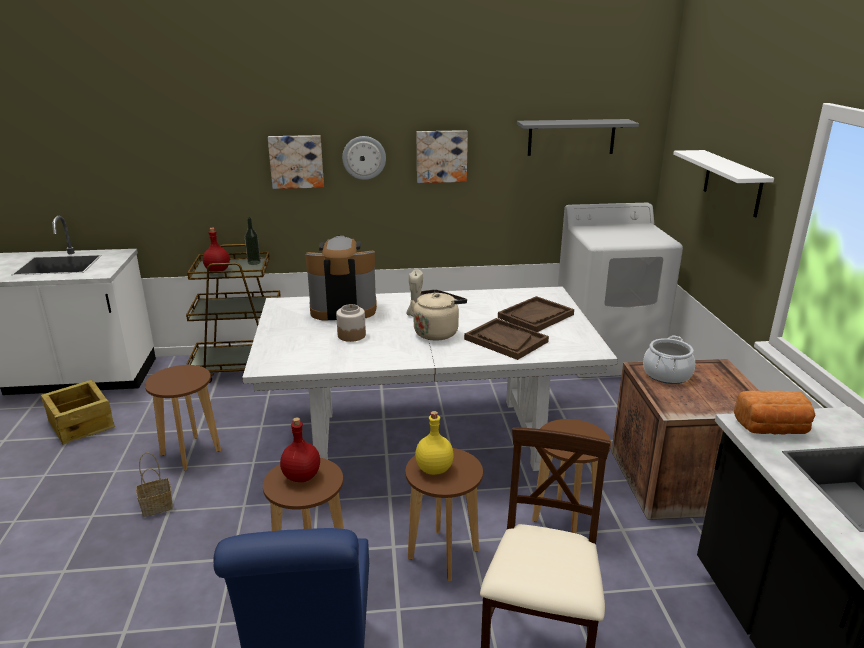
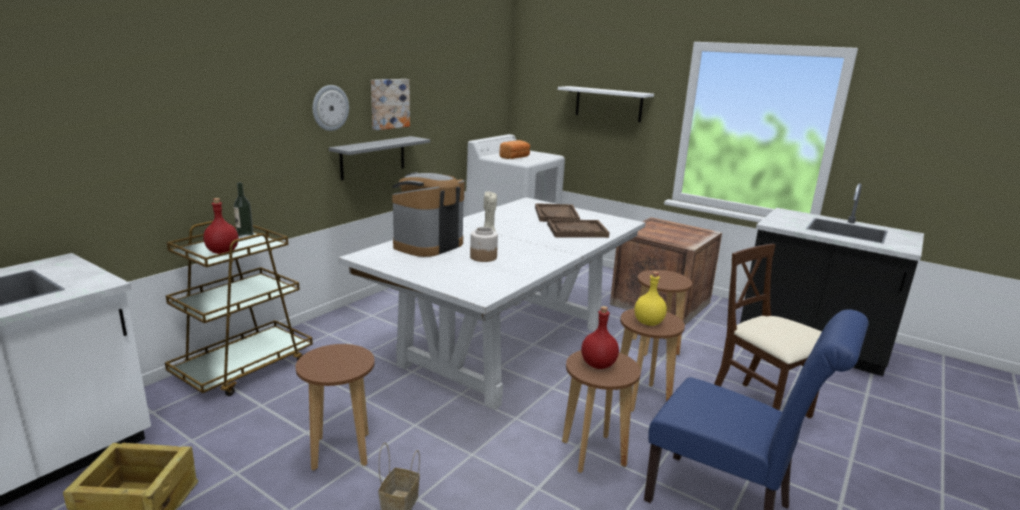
camera: 50 degrees left, 5 degrees down
(296, 161) = (268, 115): picture -> none
(437, 332) = (530, 238): beige kettle -> none
(571, 137) = (467, 84): grey shelf -> grey shelf (373, 157)
(666, 374) = (647, 231): cooking pot -> none
(772, 429) = (783, 222): bread -> bread (515, 158)

